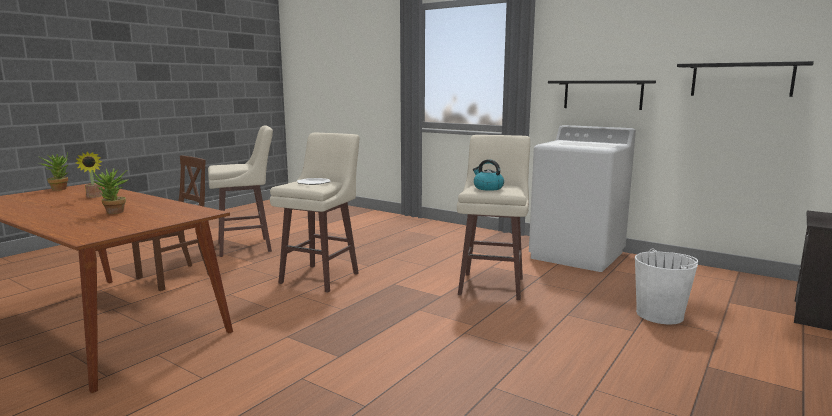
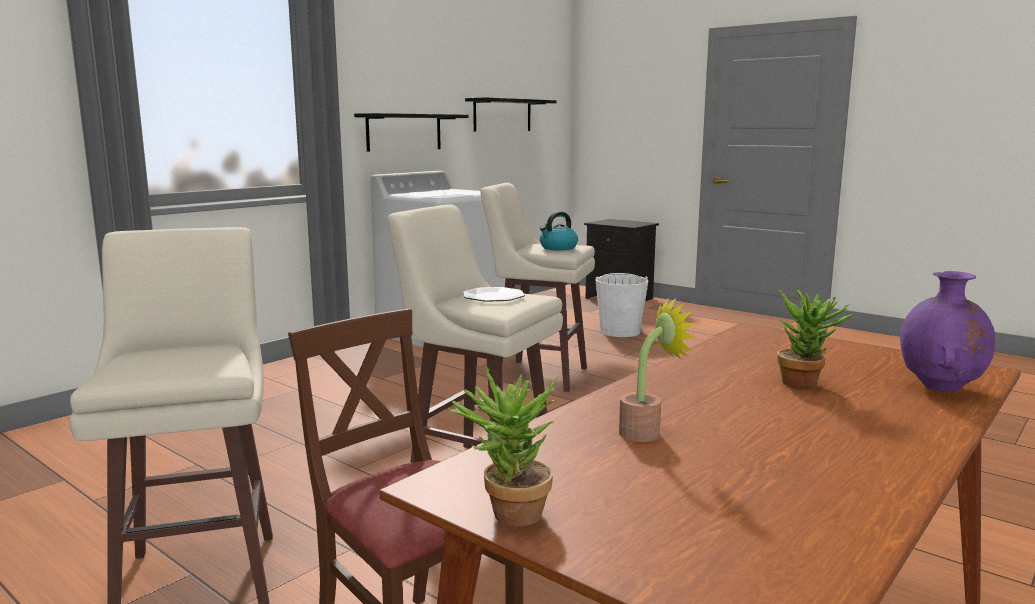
camera: 85 degrees left, 0 degrees up
(75, 228) = (940, 388): none -> purple vase

